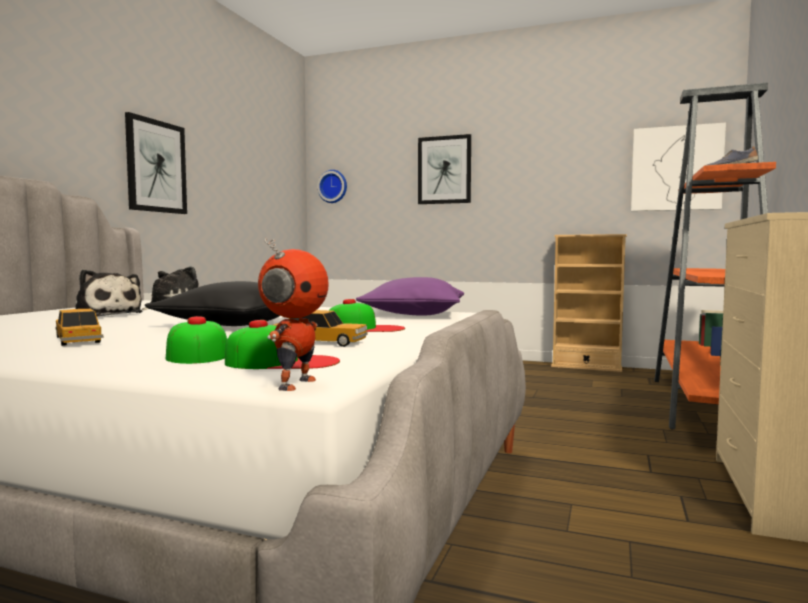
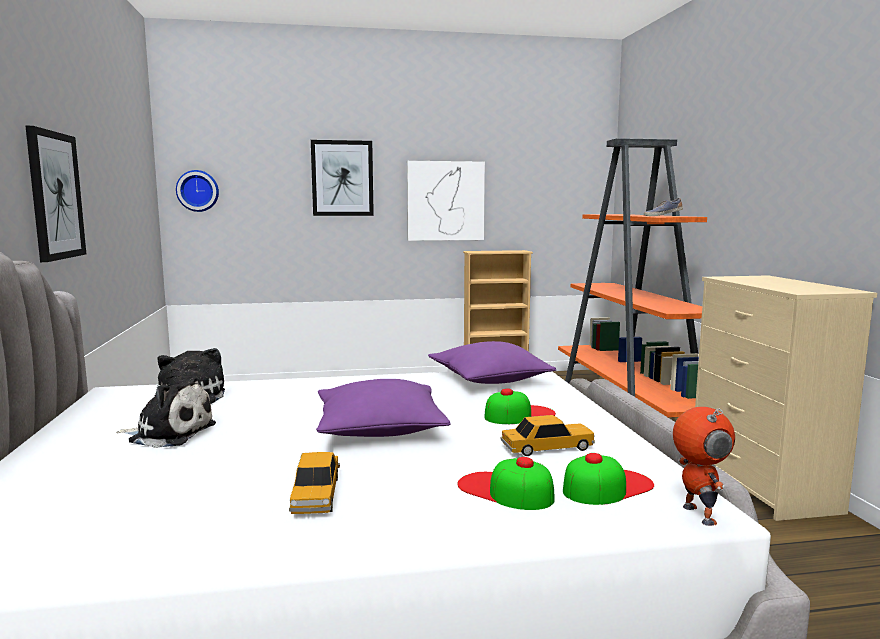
camera: 30 degrees left, 5 degrees up
(78, 340) = (316, 494): toy car -> toy car turned 120 degrees counterclockwise
(232, 324) = (379, 428): black pillow -> purple pillow
(676, 168) = (565, 189): picture -> picture (445, 201)

